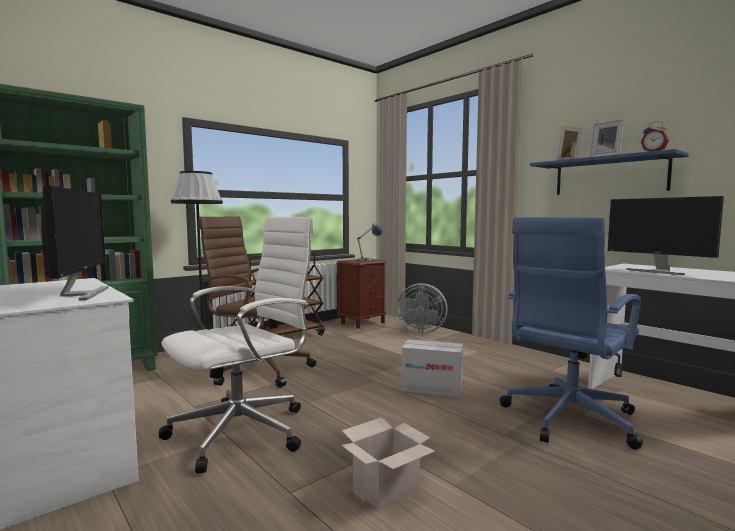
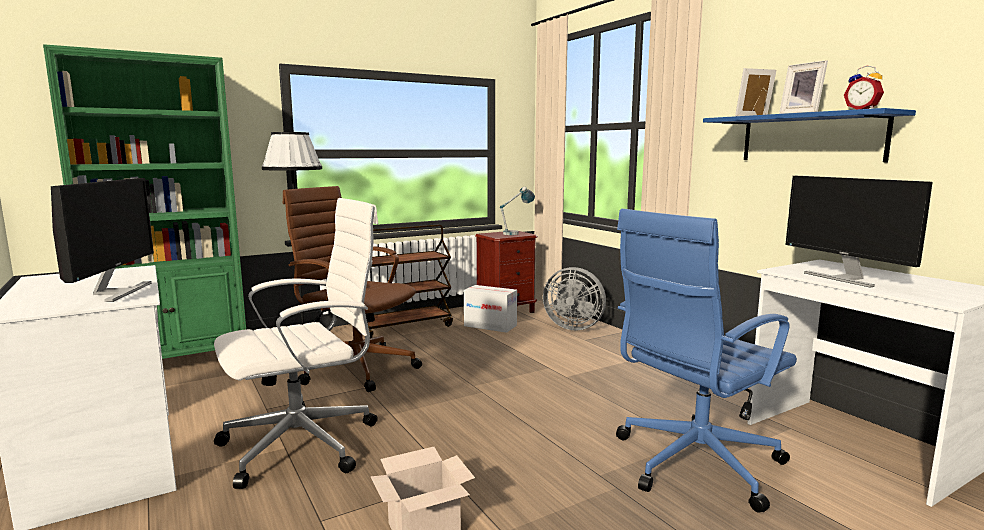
camera: 10 degrees right, 5 degrees up
(432, 388) = (545, 407): cardboard box -> cardboard box (490, 326)

